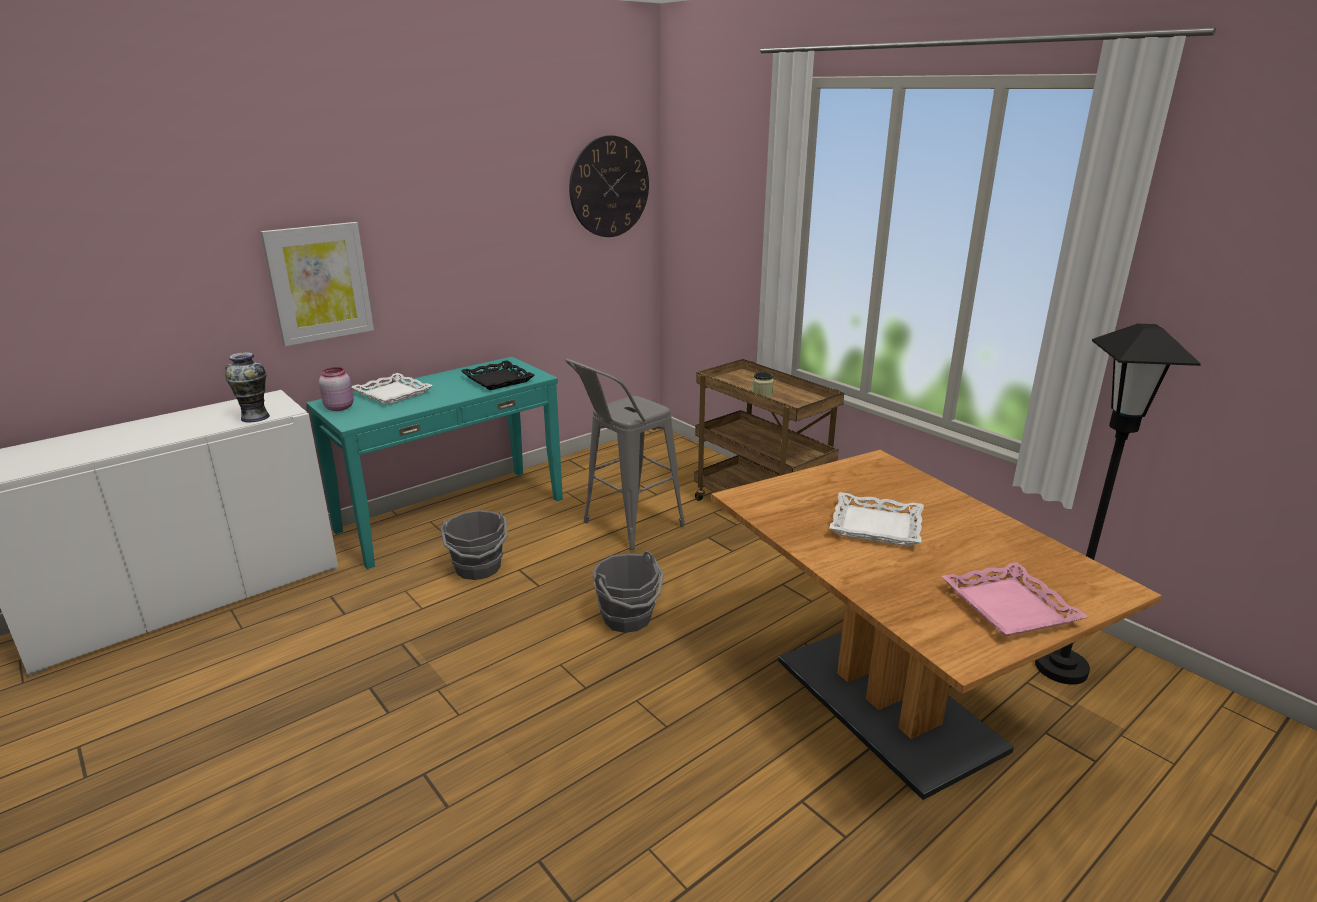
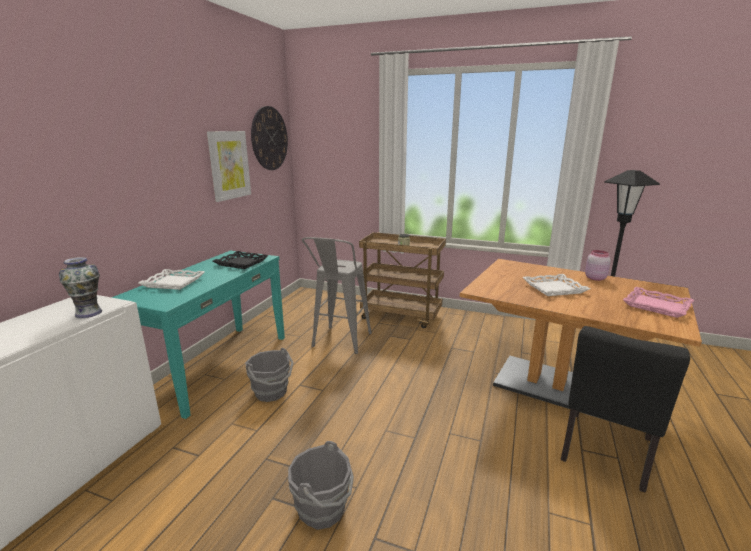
camera: 30 degrees left, 5 degrees down
(319, 283) = (107, 202): picture -> picture (229, 165)
(339, 407) = (140, 298): pink jar -> pink jar (594, 278)
(628, 618) = (395, 390): grey bucket -> grey bucket (323, 509)
(830, 822) = (604, 454): none -> black chair

